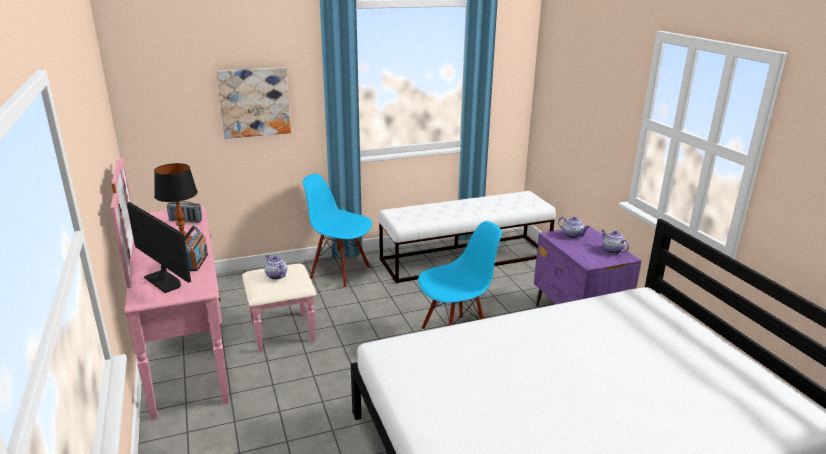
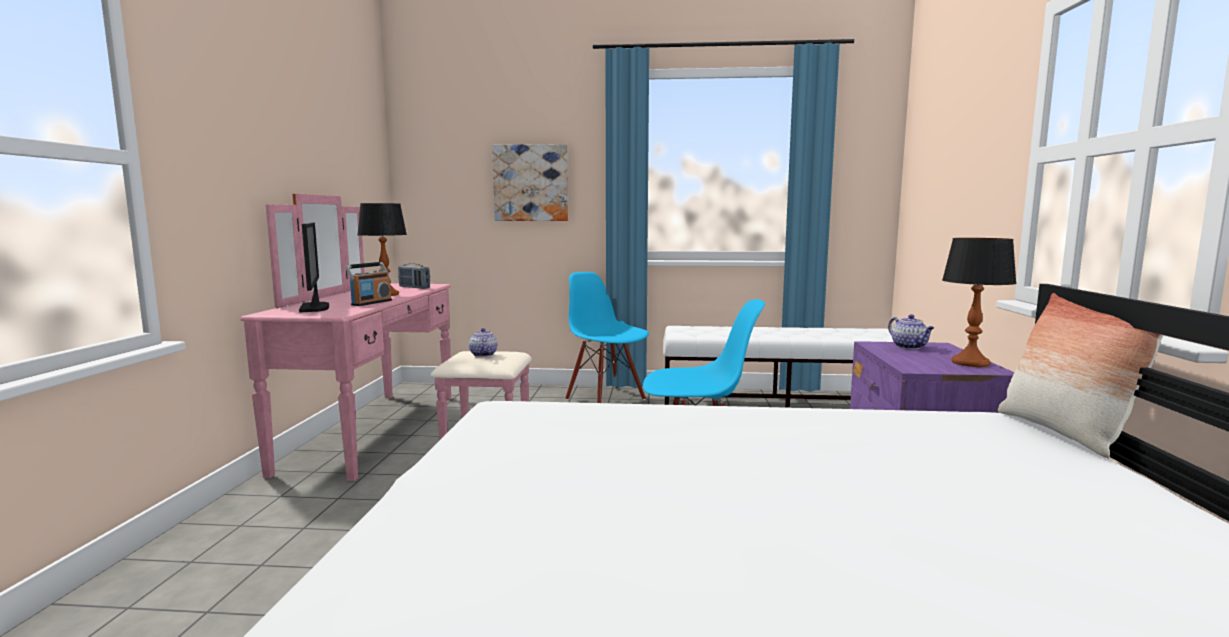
camera: 25 degrees right, 15 degrees down
(612, 250) = (969, 363): teapot -> table lamp
(671, 303) = (1063, 433): none -> pillow

